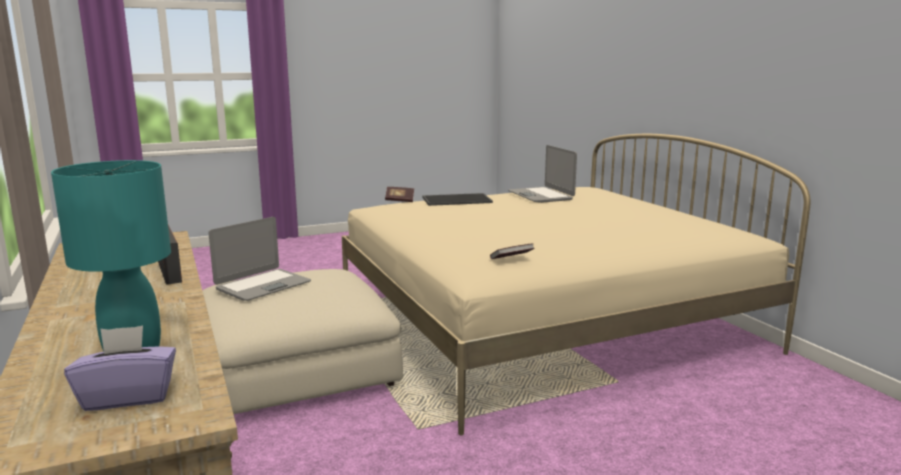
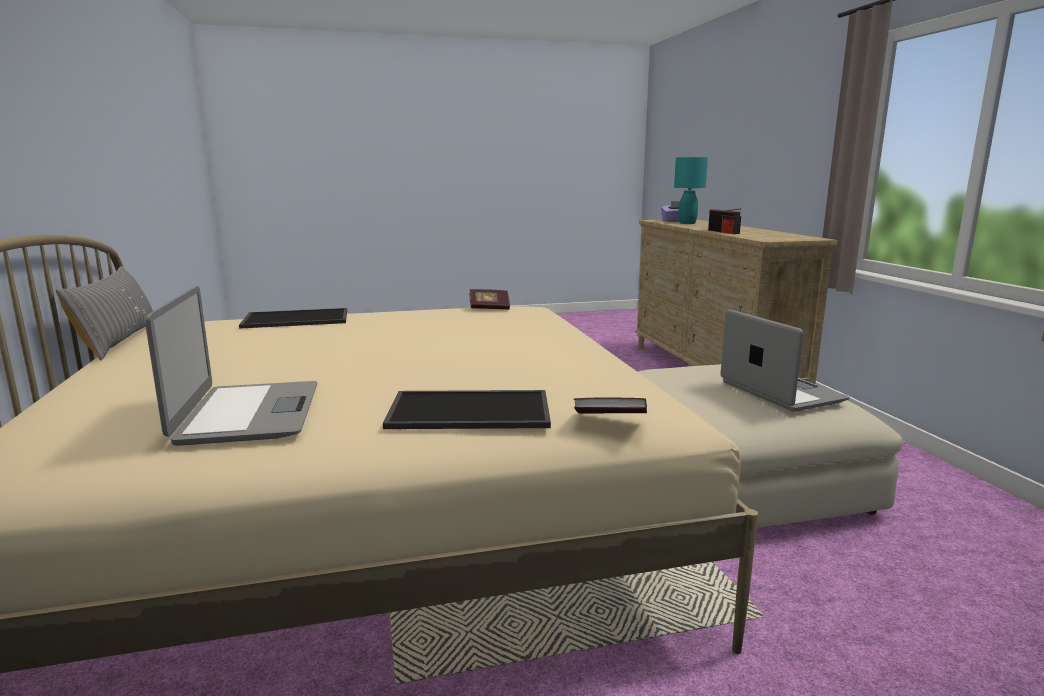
camera: 170 degrees left, 0 degrees up
(262, 286) = (780, 392): laptop -> laptop turned 105 degrees clockwise
(652, 237) = (295, 319): none -> tray
(725, 223) = (119, 341): none -> grey pillow

